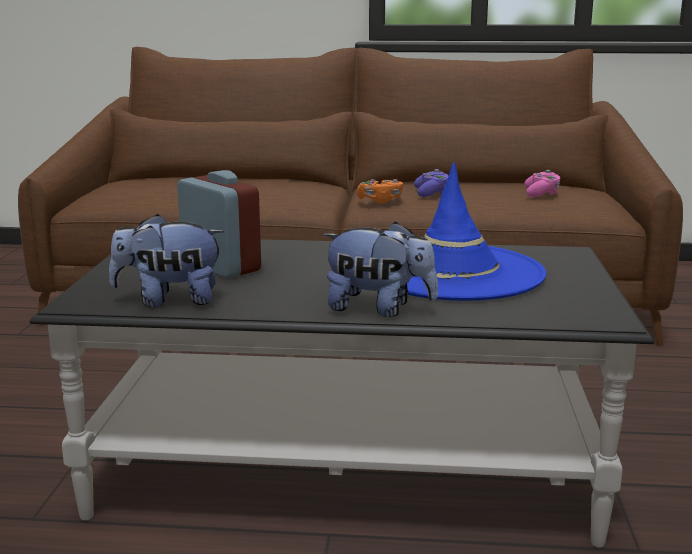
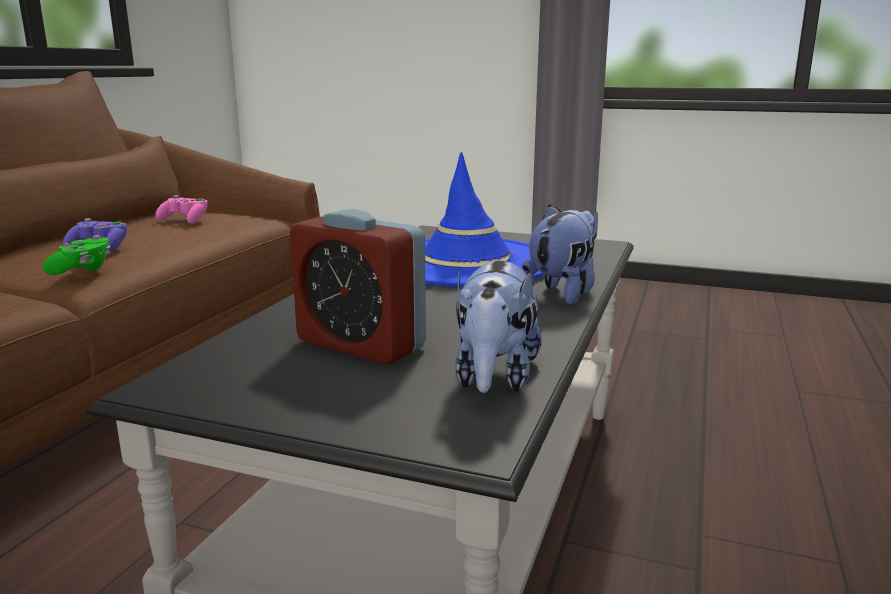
camera: 75 degrees left, 0 degrees up
(220, 266) = (360, 344): alarm clock -> alarm clock turned 120 degrees counterclockwise
(380, 201) = (82, 269): orange game controller -> green game controller

